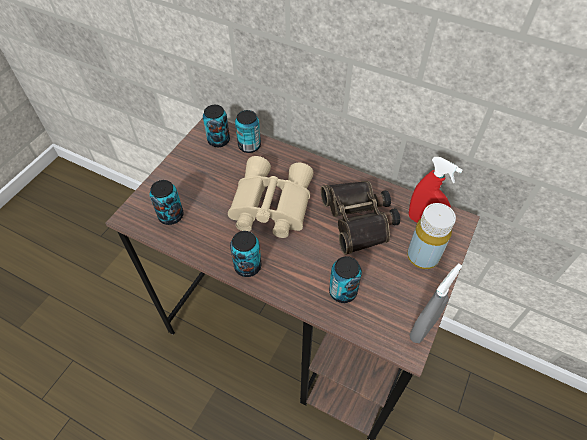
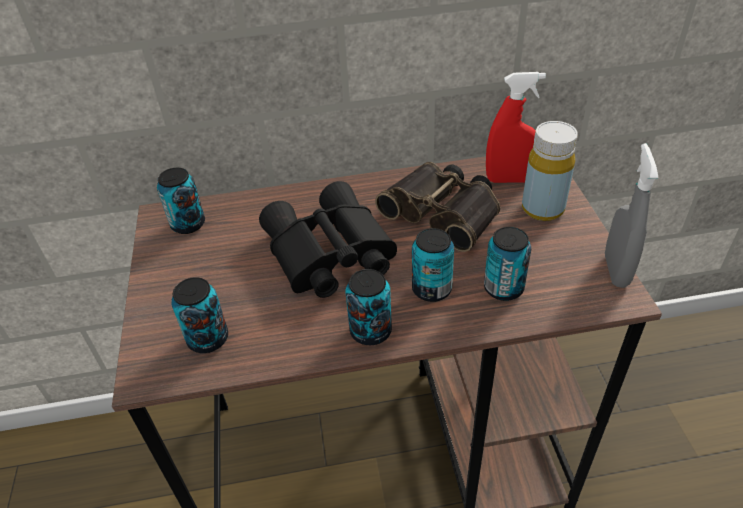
camera: 35 degrees left, 10 degrees down
(249, 146) = (236, 210): can -> can (431, 289)
(269, 205) = (328, 255): beige binoculars -> black binoculars

